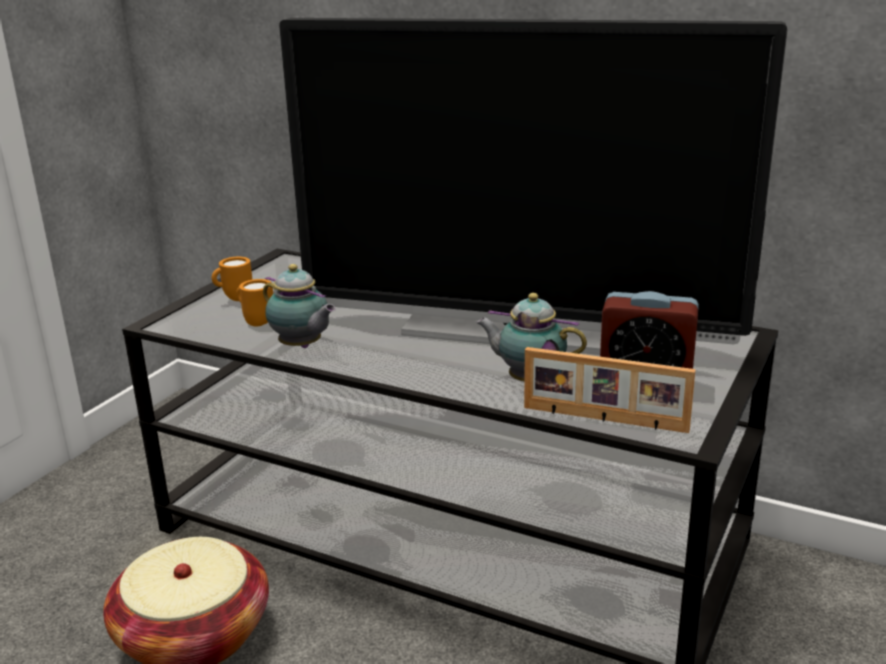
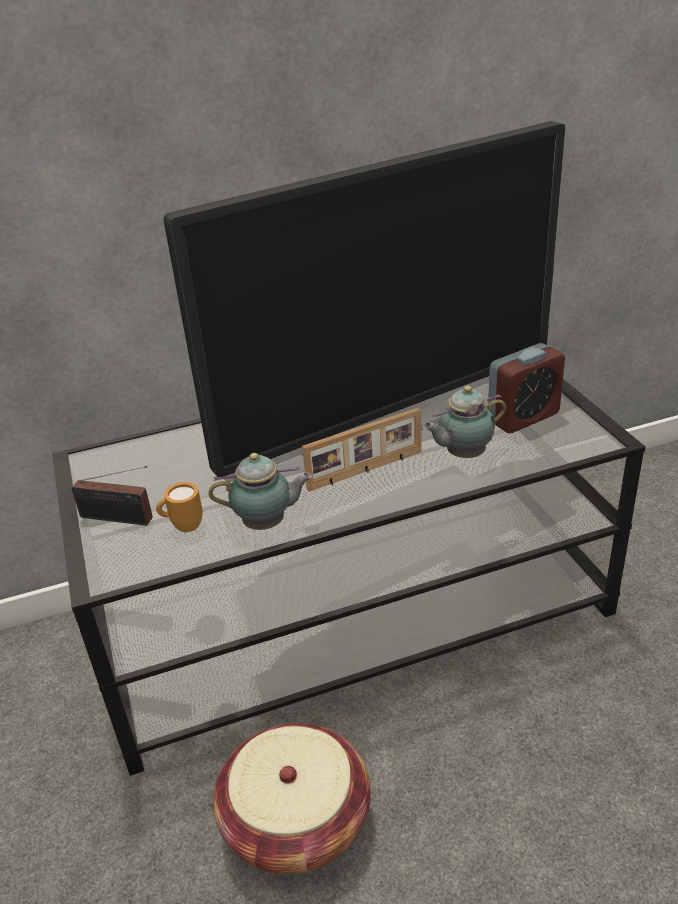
camera: 45 degrees left, 10 degrees up
(234, 299) = (120, 519): orange mug -> radio
(604, 420) = (552, 455): picture frame -> picture frame (366, 471)

